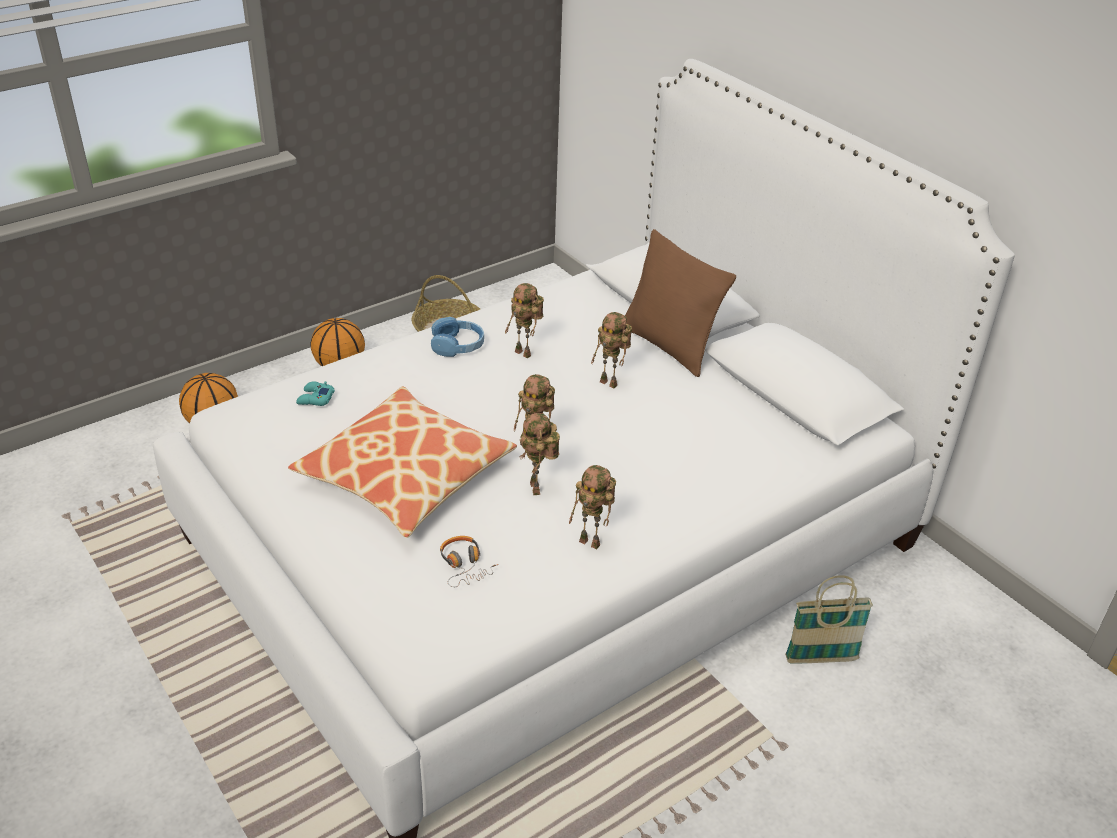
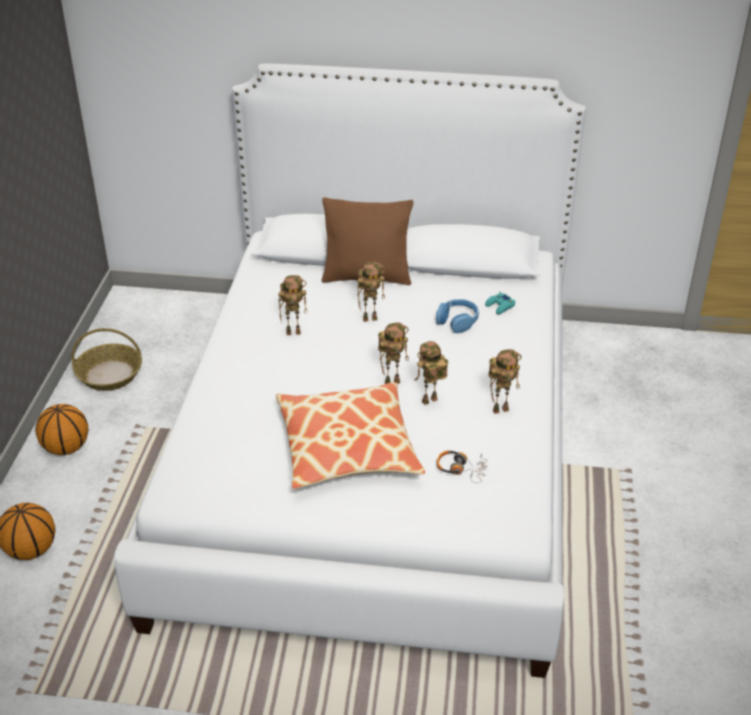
camera: 45 degrees left, 0 degrees up
(315, 398) = (215, 444): turquoise game controller -> turquoise game controller (500, 306)
(458, 346) = (246, 353): blue headphones -> blue headphones (457, 321)
(537, 489) = (429, 402): toy robot -> toy robot turned 120 degrees clockwise
(821, 659) = (587, 416): basket -> none

